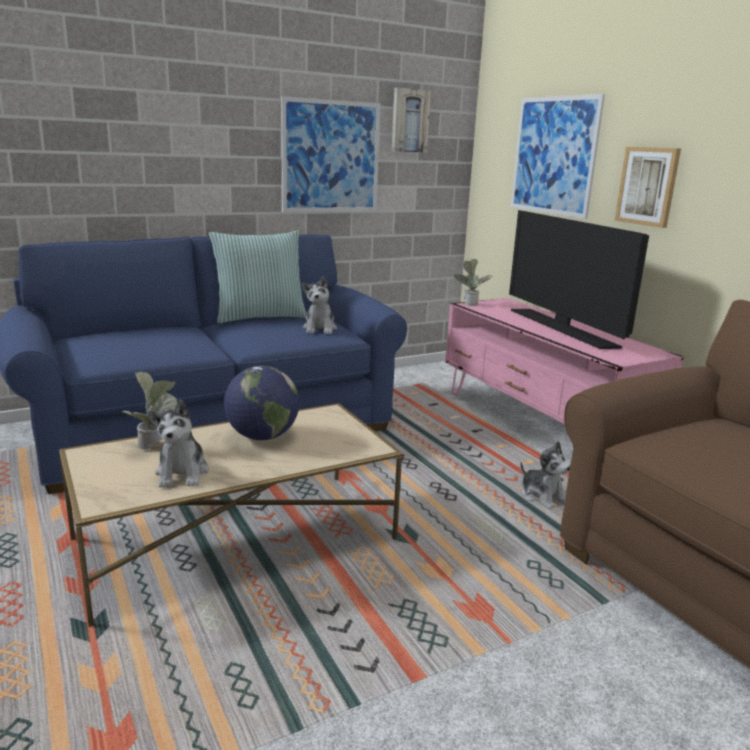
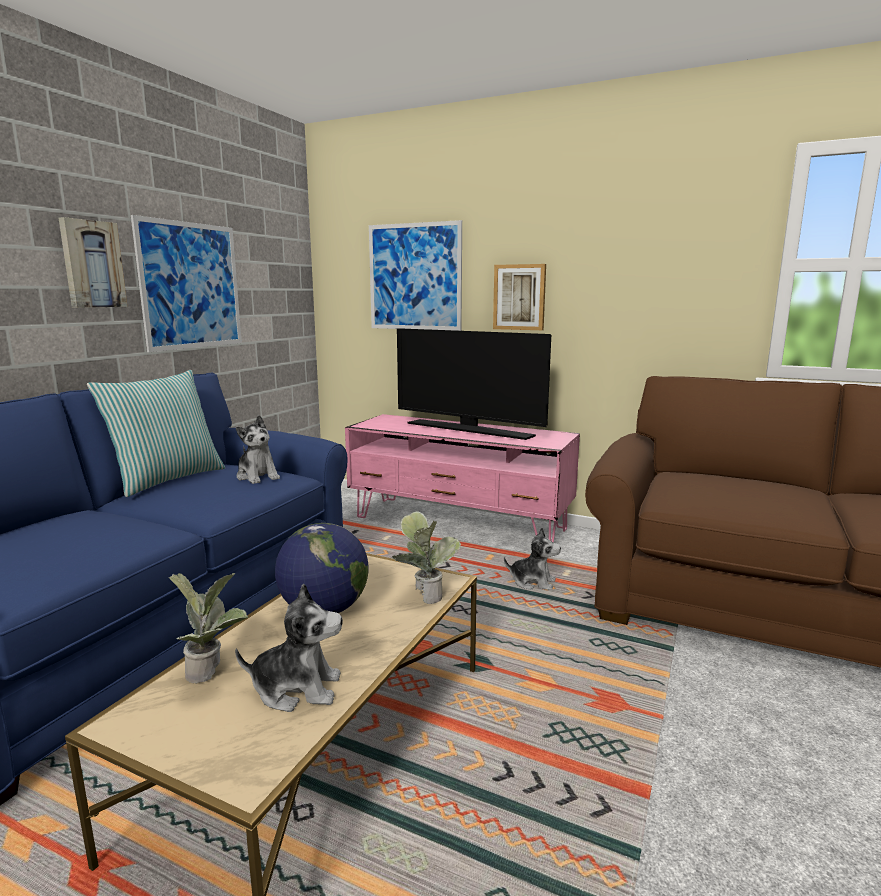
camera: 35 degrees left, 5 degrees down
(182, 473) = (297, 689): plush toy -> plush toy turned 45 degrees counterclockwise
(409, 121) = (259, 247): picture -> picture (92, 264)
(469, 303) = (362, 424): potted plant -> potted plant (424, 595)

